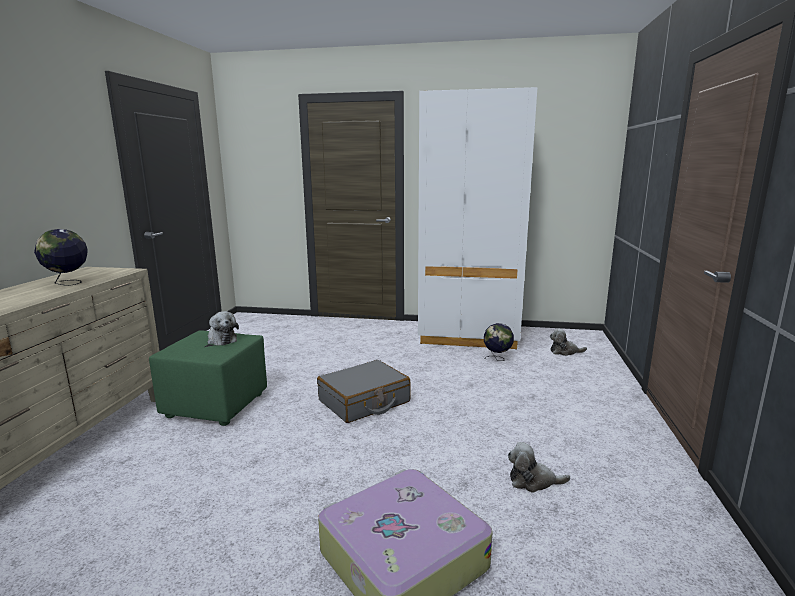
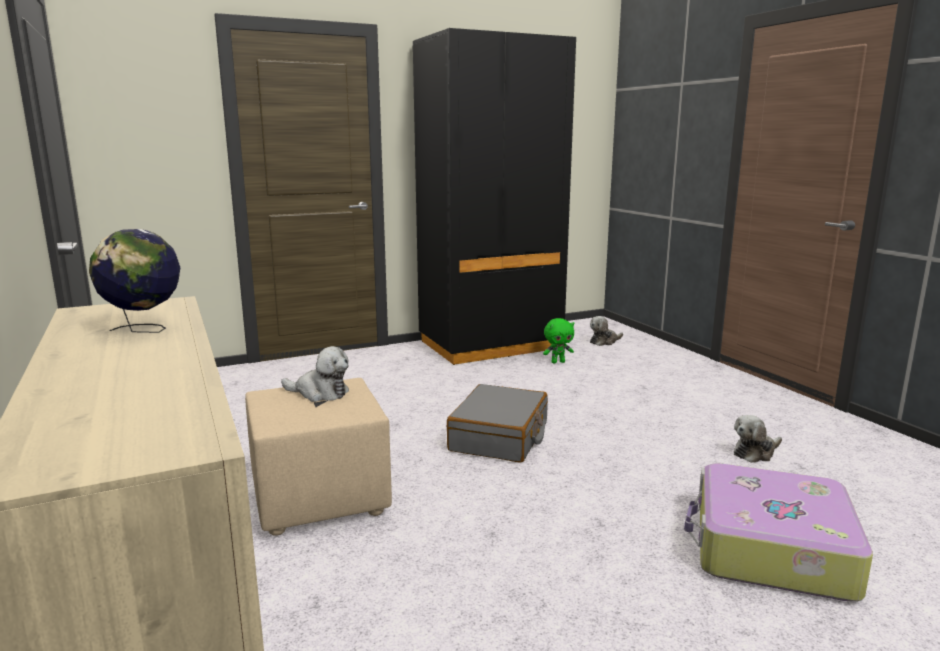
camera: 35 degrees left, 0 degrees up
(215, 405) = (318, 498): green ottoman -> beige ottoman
(468, 335) = (490, 345): white wardrobe -> black wardrobe
(497, 359) = (558, 362): globe -> green plush toy

